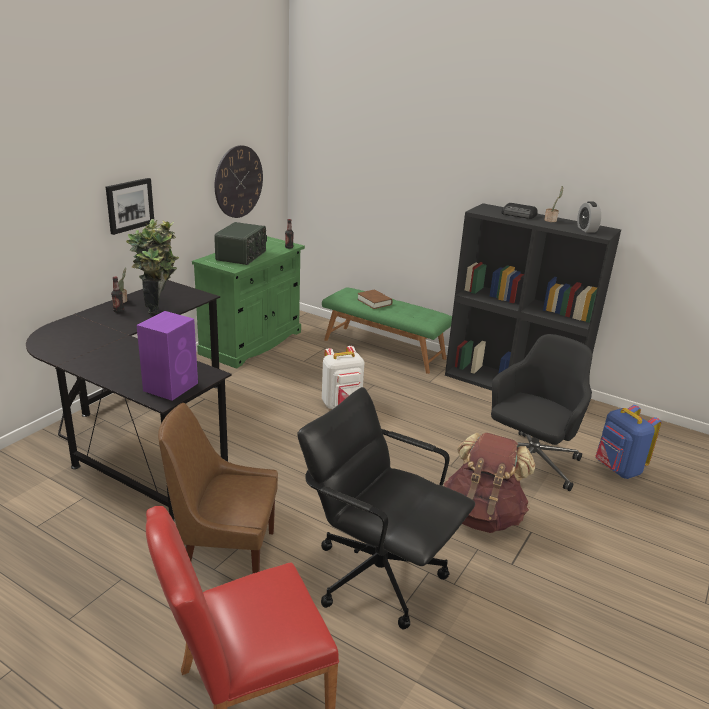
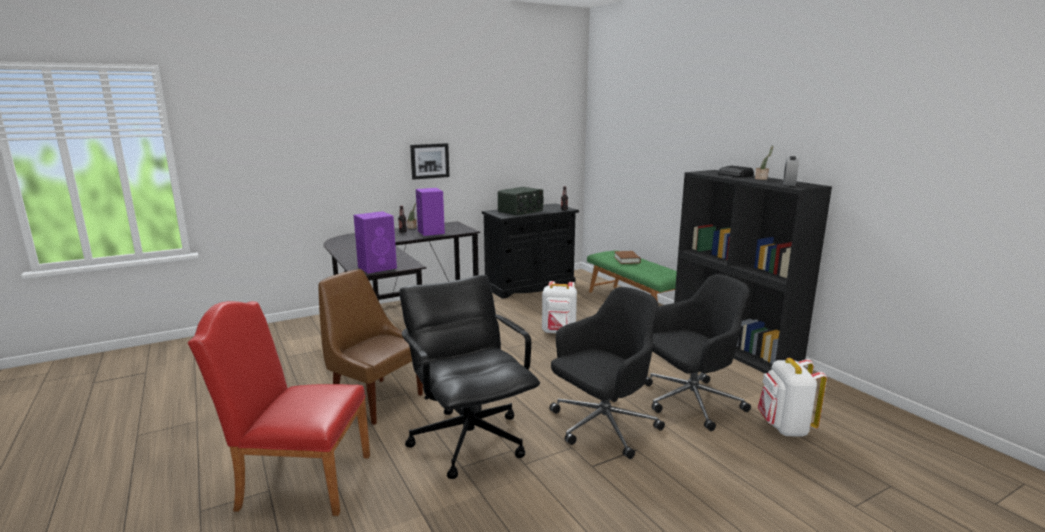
camera: 30 degrees right, 10 degrees down
(159, 307) = (431, 232): potted plant -> purple speaker
(238, 182) = (532, 157): wall clock -> none
(251, 343) = (530, 286): green cabinet -> black cabinet
(483, 515) = (602, 427): brown backpack -> black office chair
(617, 469) = (784, 427): blue backpack -> white backpack

